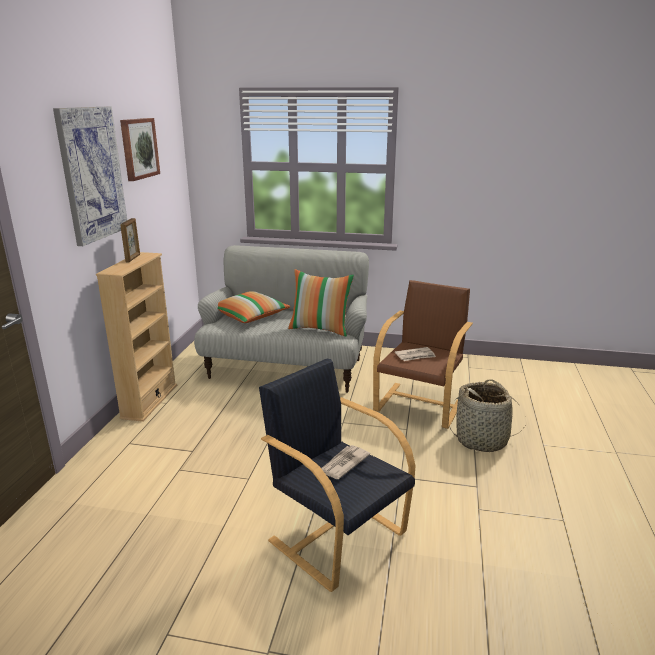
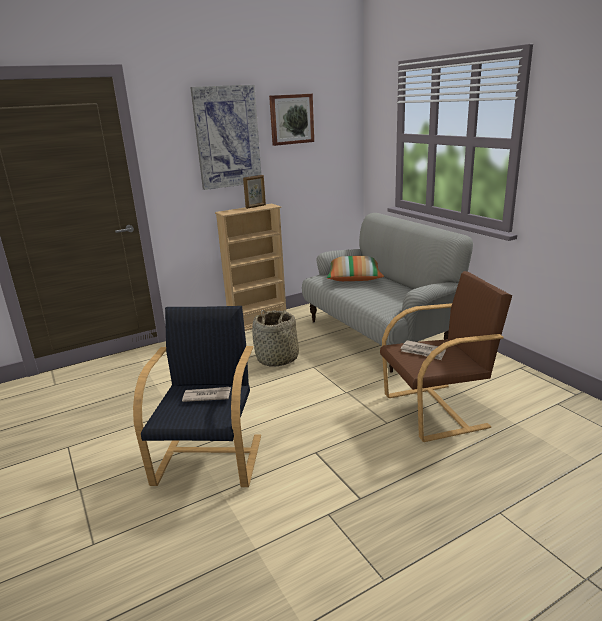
camera: 50 degrees right, 0 degrees up
(320, 329) = (386, 302): pillow -> none
(482, 440) = (439, 469): basket -> basket (277, 359)

